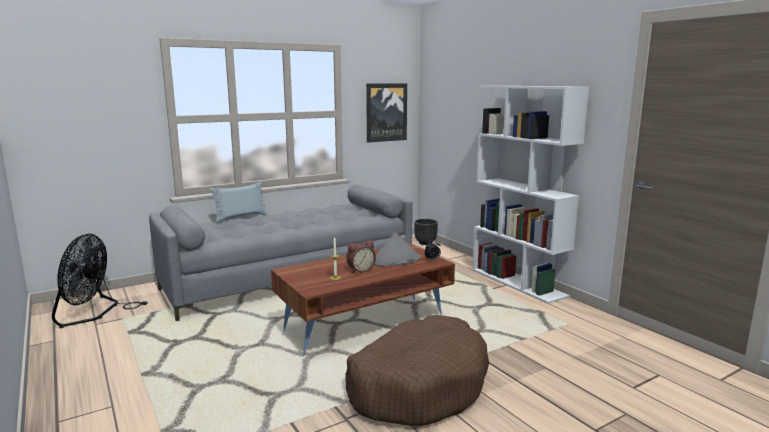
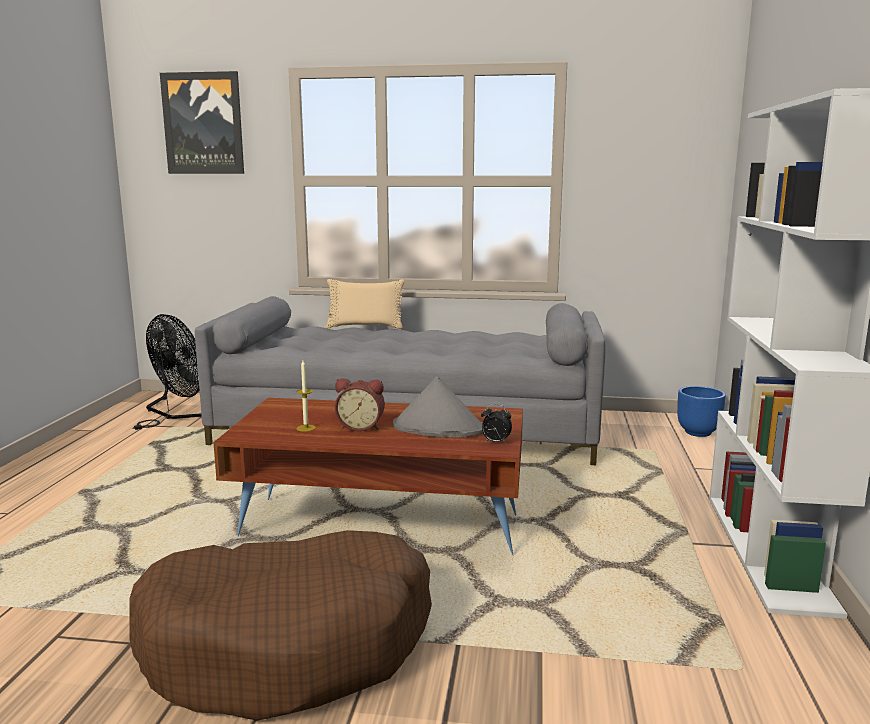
camera: 40 degrees right, 0 degrees up
(99, 310) = (172, 412): black fan -> black fan turned 90 degrees clockwise
(240, 217) = (365, 327): blue pillow -> beige pillow
(386, 112) = (655, 182): picture -> picture (203, 124)
(425, 243) = (698, 432): black planter -> blue planter

